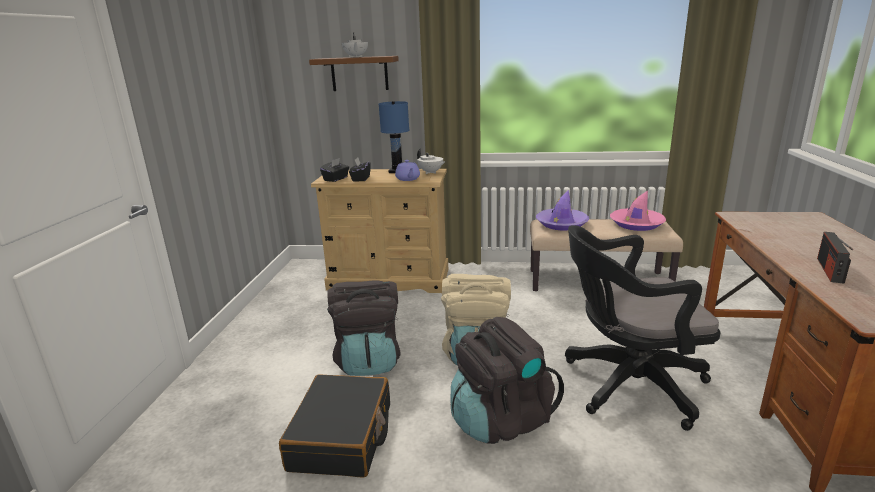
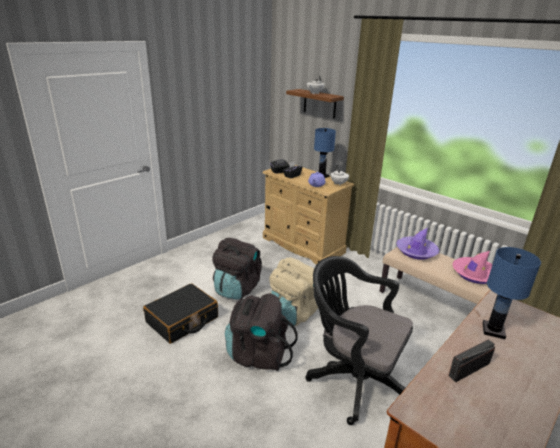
camera: 35 degrees right, 5 degrees up
(779, 237) = (493, 330): none -> blue table lamp

